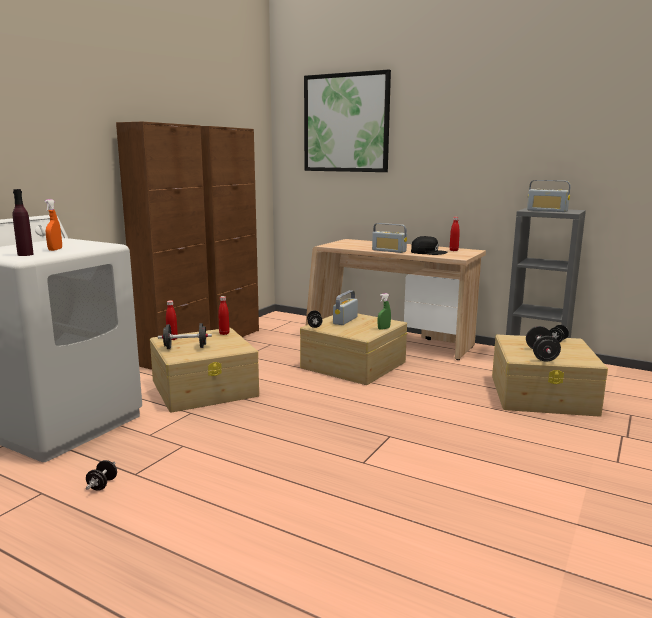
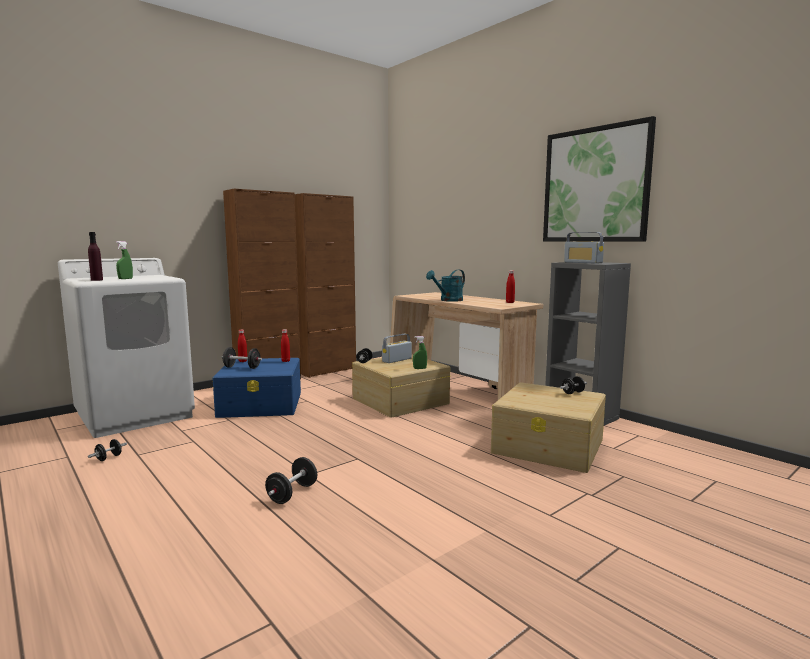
camera: 20 degrees right, 5 degrees down
(55, 249) = (125, 279): orange spray bottle -> green spray bottle
(205, 388) = (261, 404): beige storage box -> blue storage box
(346, 123) = (438, 190): picture -> picture (595, 185)
(389, 251) = (448, 300): radio -> turquoise watering can
(428, 252) = (482, 302): black cap -> none
(541, 355) = (534, 402): black dumbbell -> black dumbbell (292, 494)

